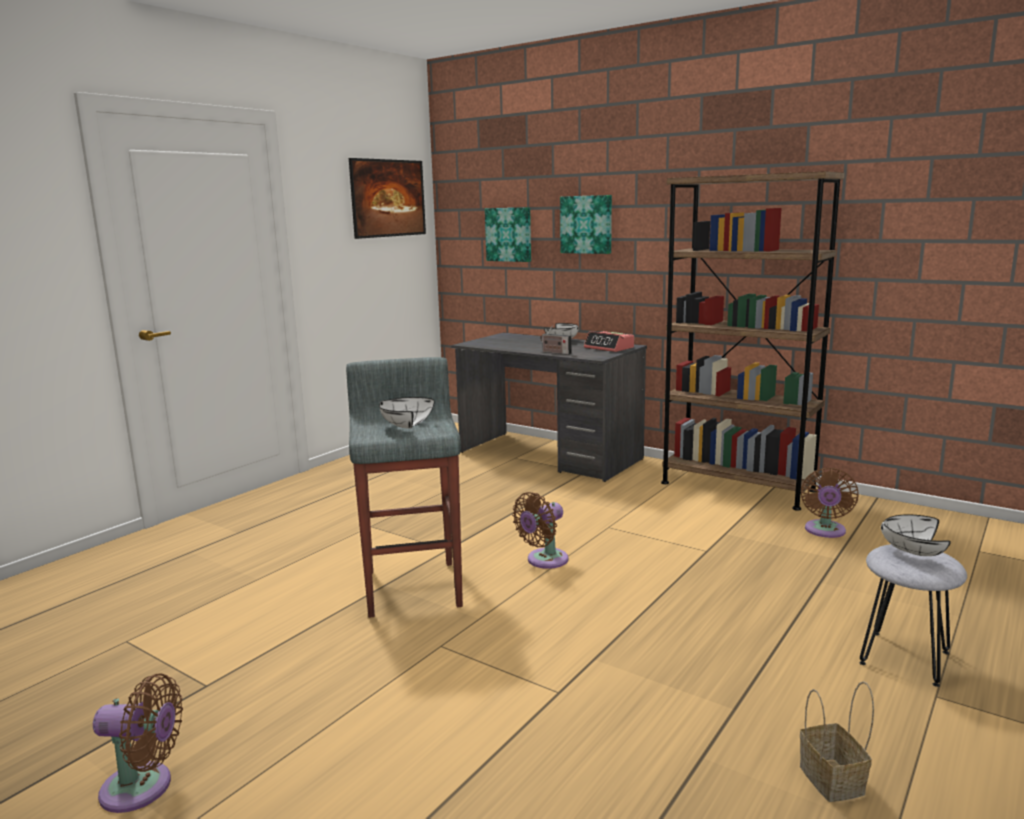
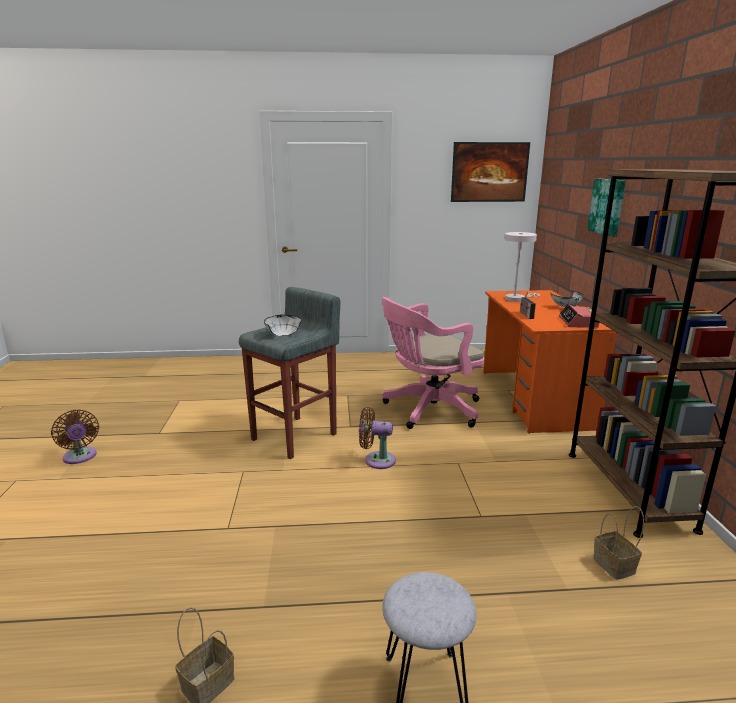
camera: 50 degrees right, 5 degrees up
(486, 501) = (428, 410): none -> pink office chair
(502, 344) = (517, 299): none -> white table lamp
(509, 234) = (568, 208): picture -> none
(549, 456) = (534, 398): grey desk -> orange desk
(825, 531) = (615, 566): brown fan -> basket
(910, 552) = (437, 593): white bowl -> none

